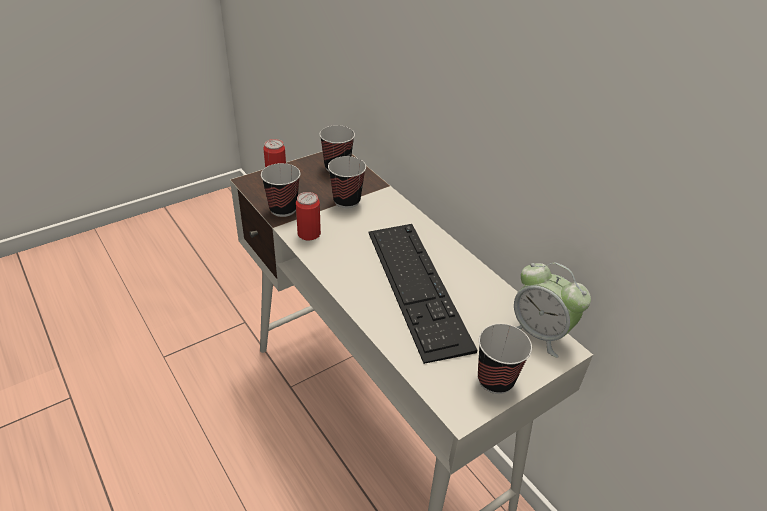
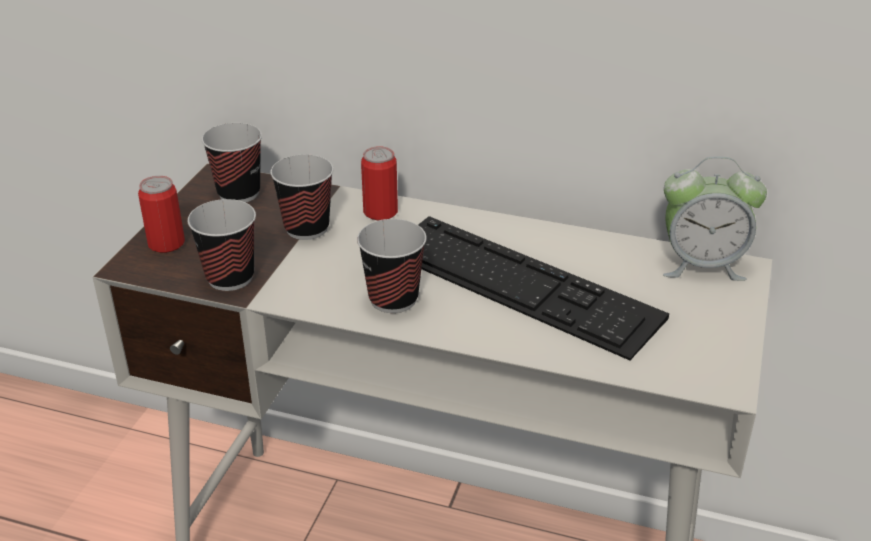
camera: 35 degrees left, 5 degrees down
(309, 234) = (308, 291): can -> can (380, 212)
(495, 380) = (718, 334): cup -> cup (393, 299)

